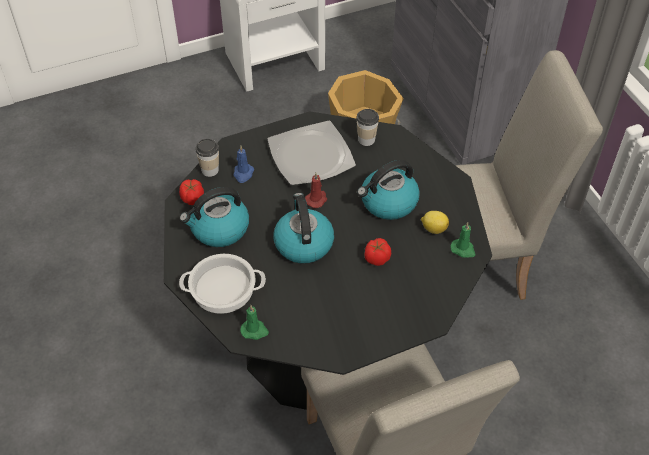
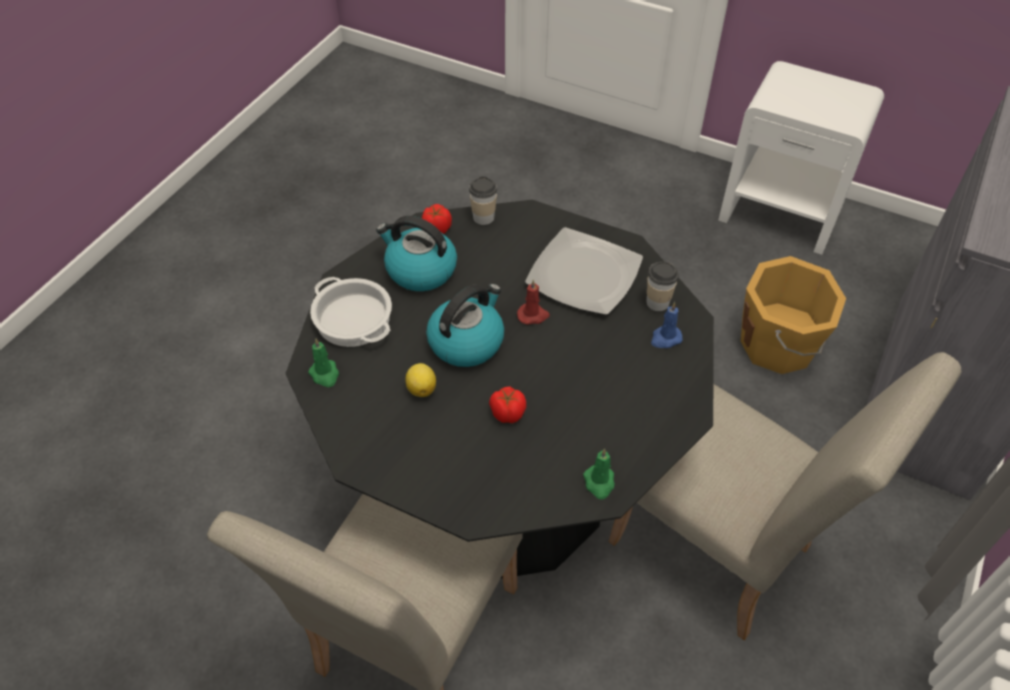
camera: 50 degrees right, 0 degrees up
(243, 174) = (505, 242): blue candle -> blue candle (665, 338)
(388, 203) = (592, 375): kettle -> none
(433, 228) = (600, 437): lemon -> lemon (421, 388)

